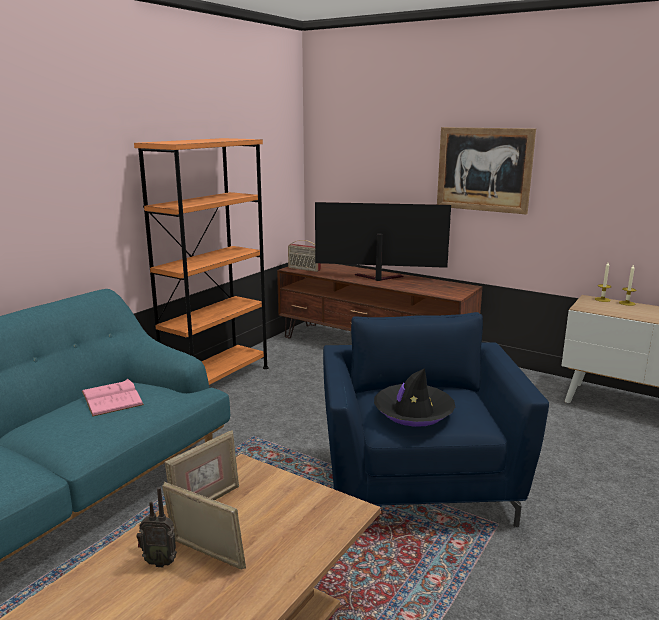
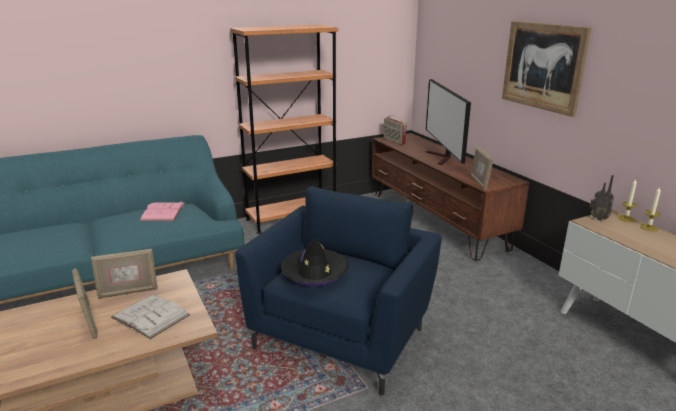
camera: 30 degrees right, 5 degrees up
(160, 561) = (65, 317): radio -> radio (598, 218)
(277, 518) = (150, 316): none -> white book
(377, 278) = (442, 158): television -> television turned 135 degrees counterclockwise
(444, 294) = (479, 182): none -> picture frame

